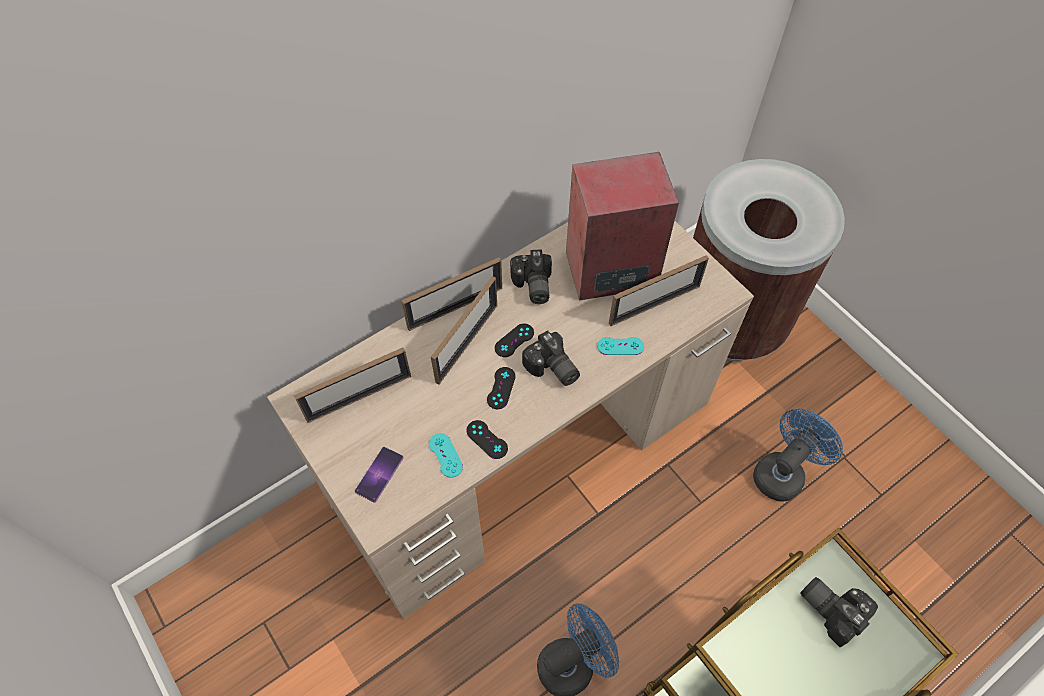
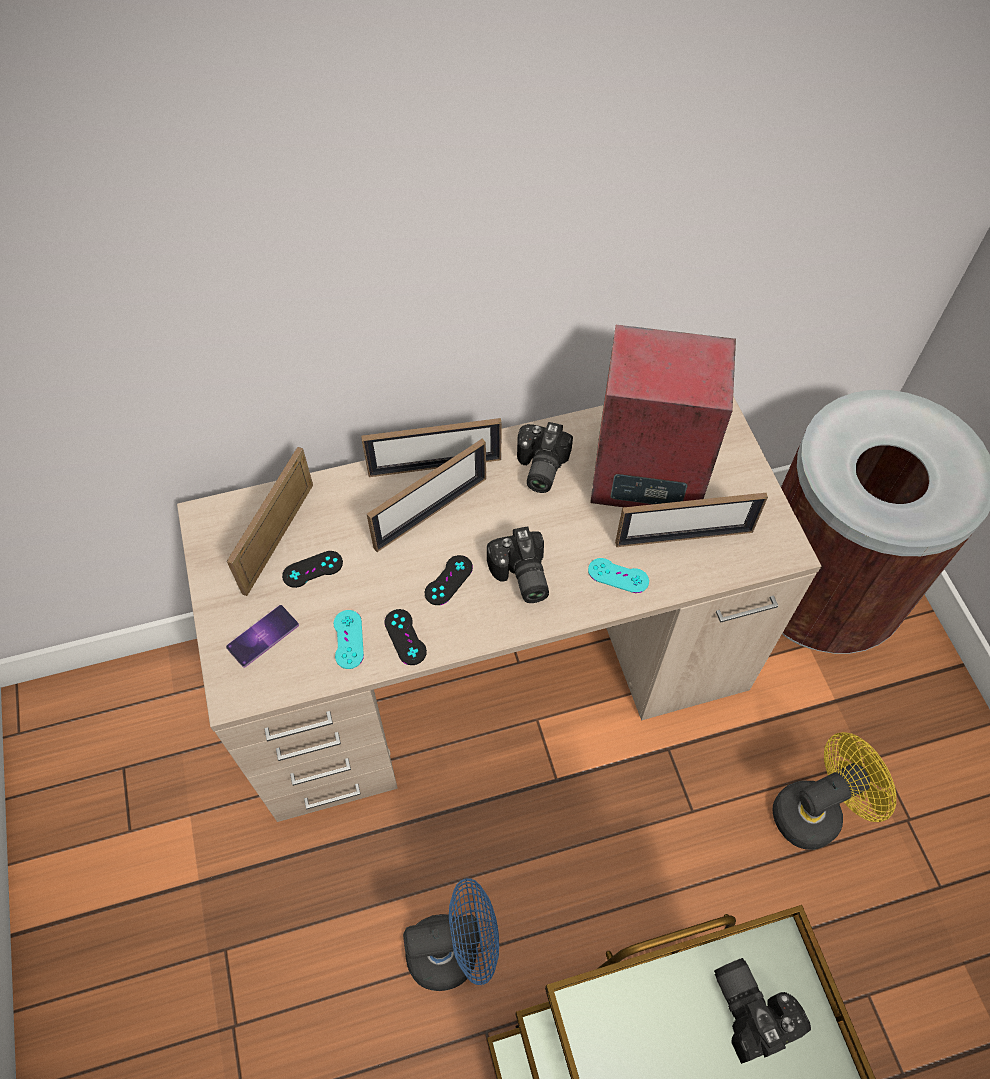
camera: 20 degrees right, 0 degrees up
(359, 397) = (278, 538): picture frame -> picture frame turned 120 degrees clockwise
(514, 340) = (489, 527): black game controller -> black game controller (312, 569)
(782, 472) = (815, 810): blue fan -> yellow fan

